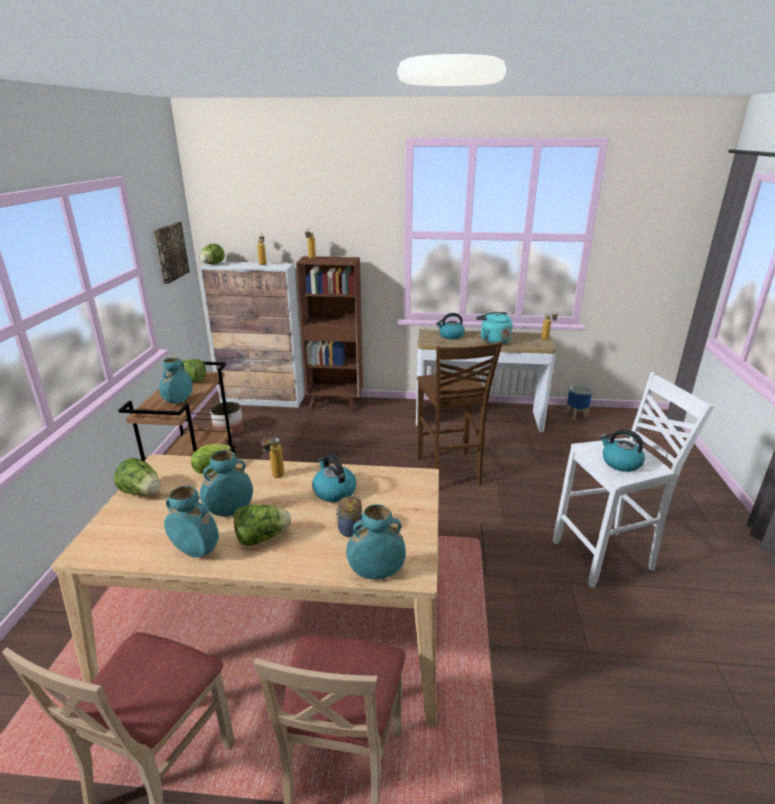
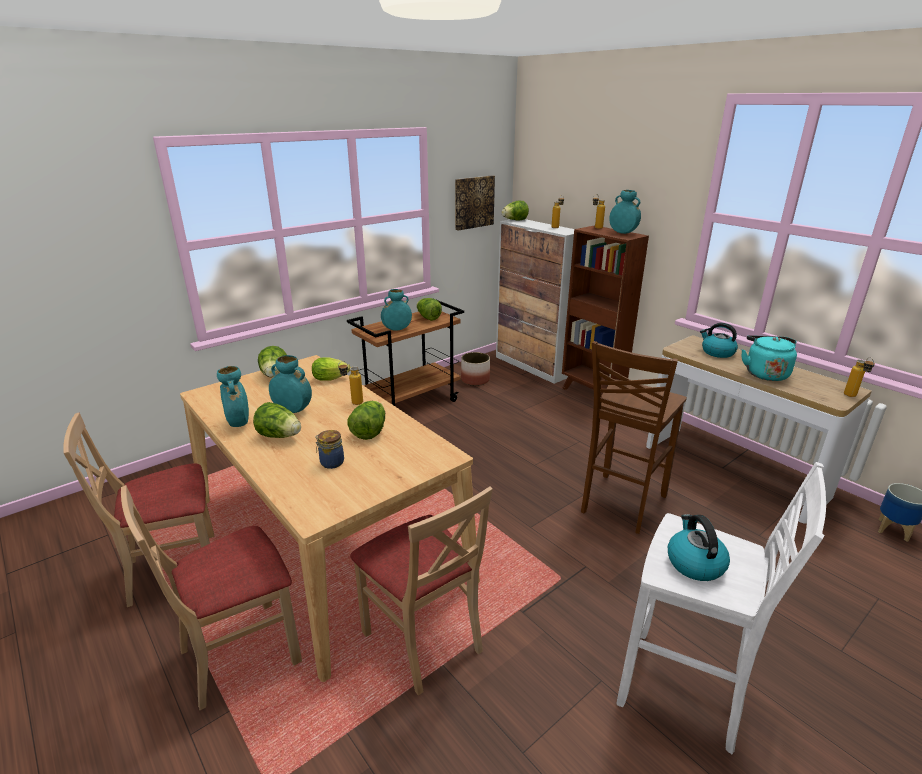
camera: 45 degrees right, 0 degrees up
(334, 491) = (369, 432): kettle -> lettuce
(376, 573) = (294, 499): turquoise vase -> turquoise vase (622, 233)
(456, 640) = (423, 639): none -> beige chair

